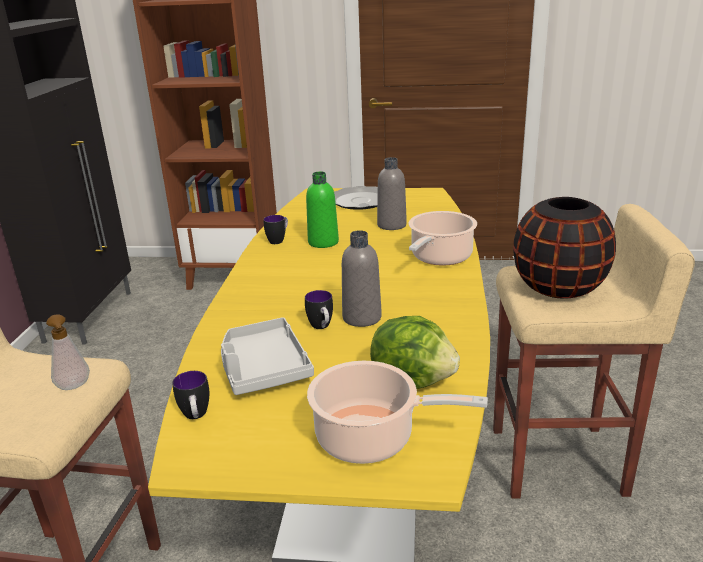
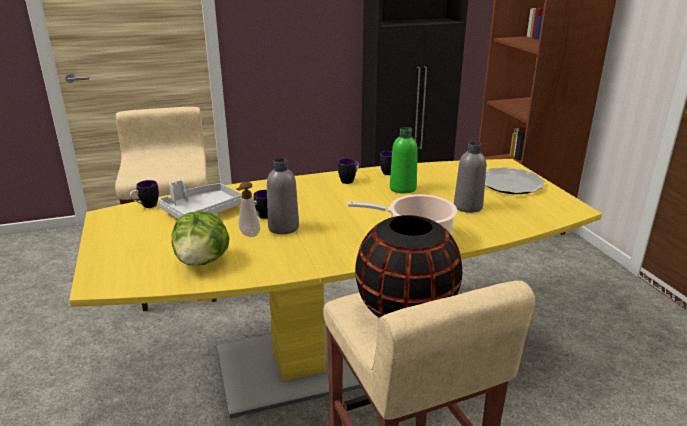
camera: 65 degrees right, 0 degrees up
(74, 387) = (172, 173): soap dispenser -> soap dispenser (248, 235)
(272, 263) = (349, 180): none -> mug
(371, 438) = (131, 259): cooking pot -> none

